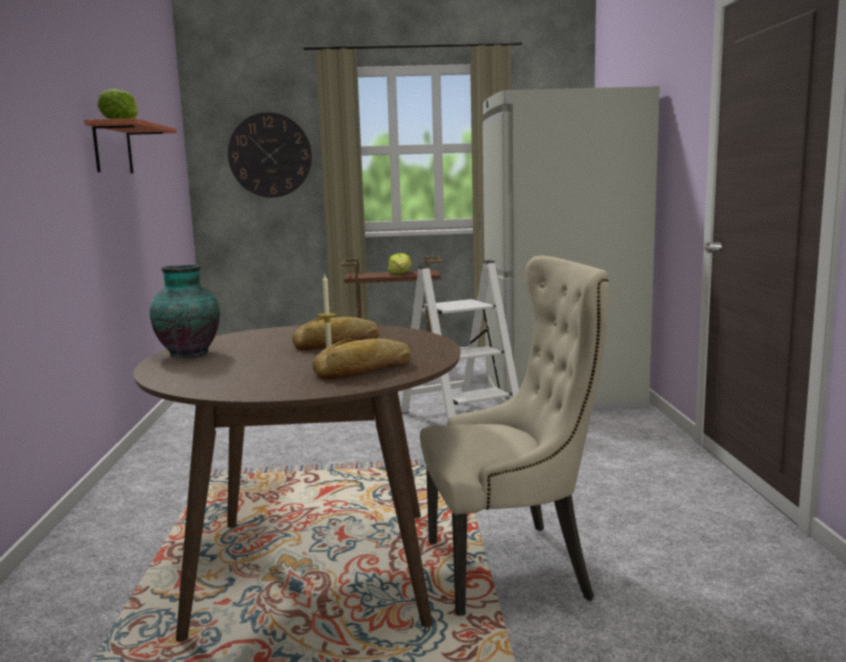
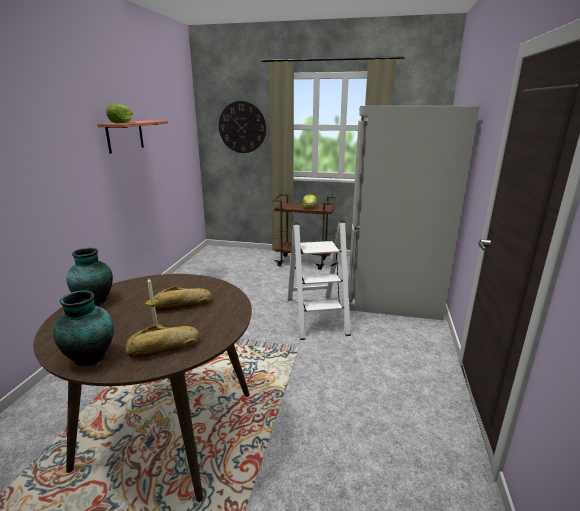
camera: 15 degrees right, 10 degrees up
(267, 386) = (91, 358): none -> vase
(510, 567) = (277, 458): beige chair -> none

